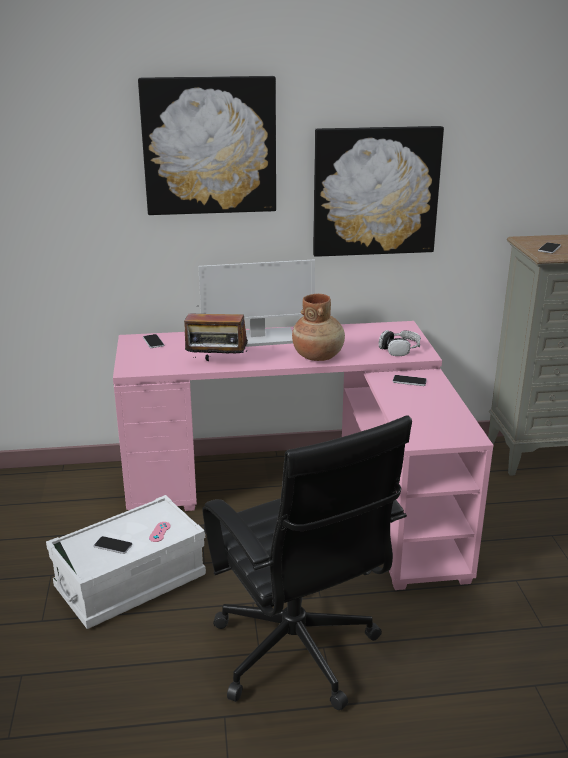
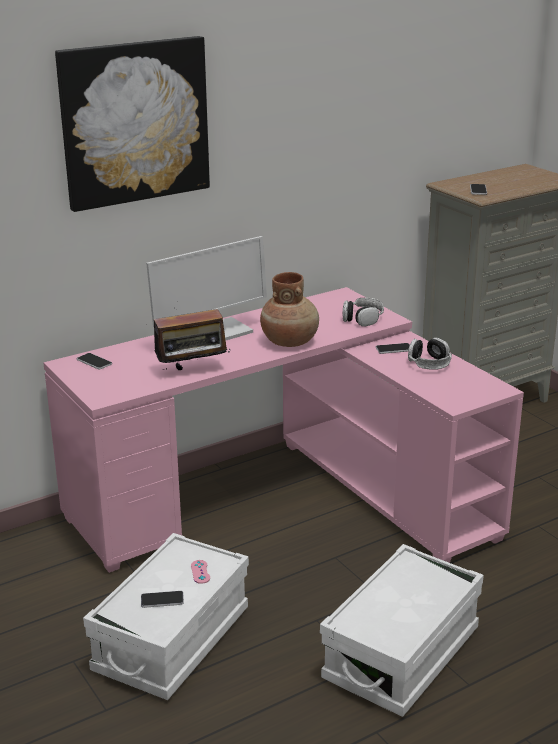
camera: 25 degrees left, 0 degrees up
(298, 656) = (401, 654): black office chair -> white storage box
(375, 191) = (302, 152): picture -> none
(428, 400) = (429, 363): none -> headphones

